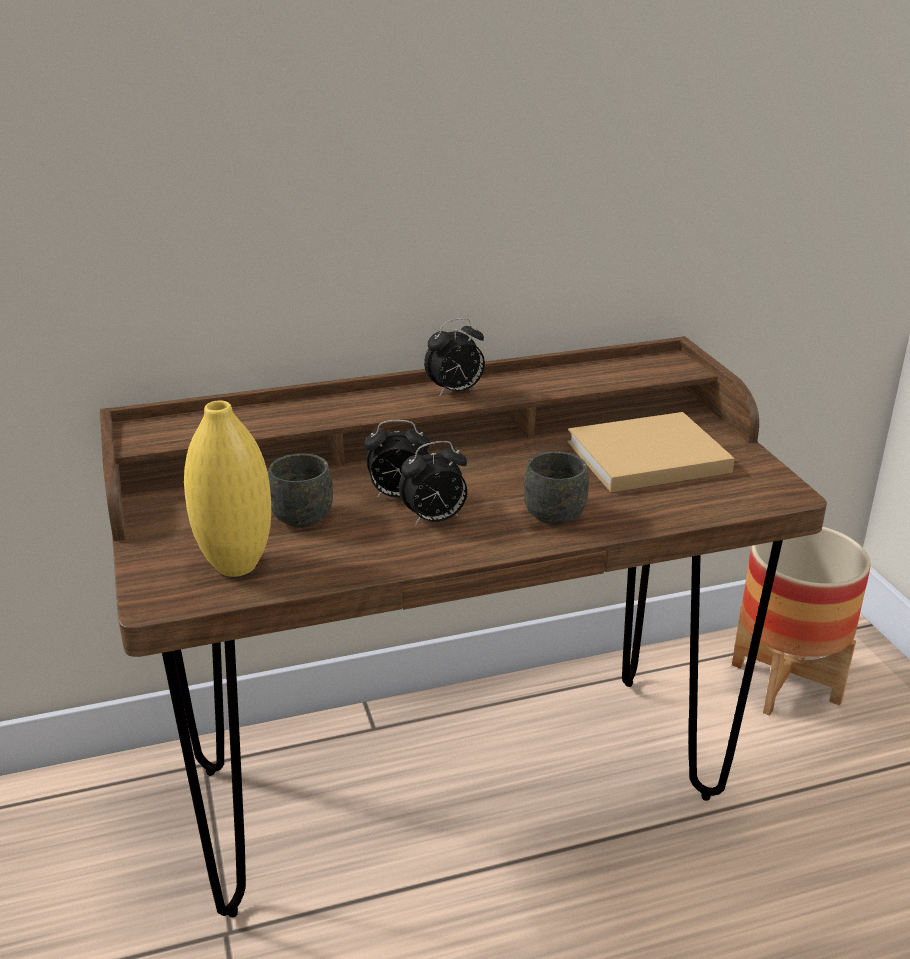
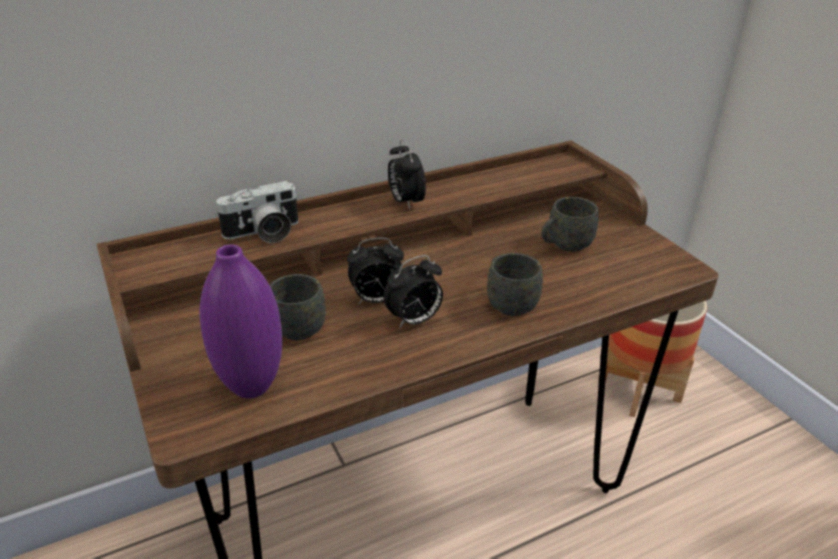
camera: 10 degrees left, 5 degrees up
(236, 566) = (251, 386): yellow vase -> purple vase
(283, 412) = (264, 233): none -> camera
(455, 392) = (405, 202): alarm clock -> alarm clock turned 105 degrees clockwise
(643, 457) = (564, 246): beige book -> grey mug

